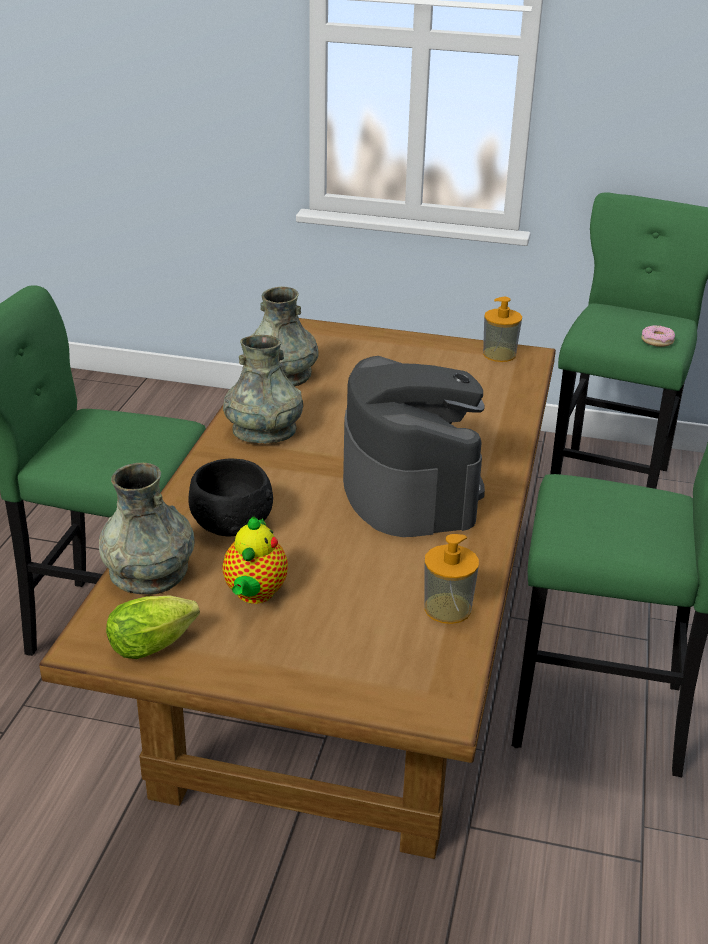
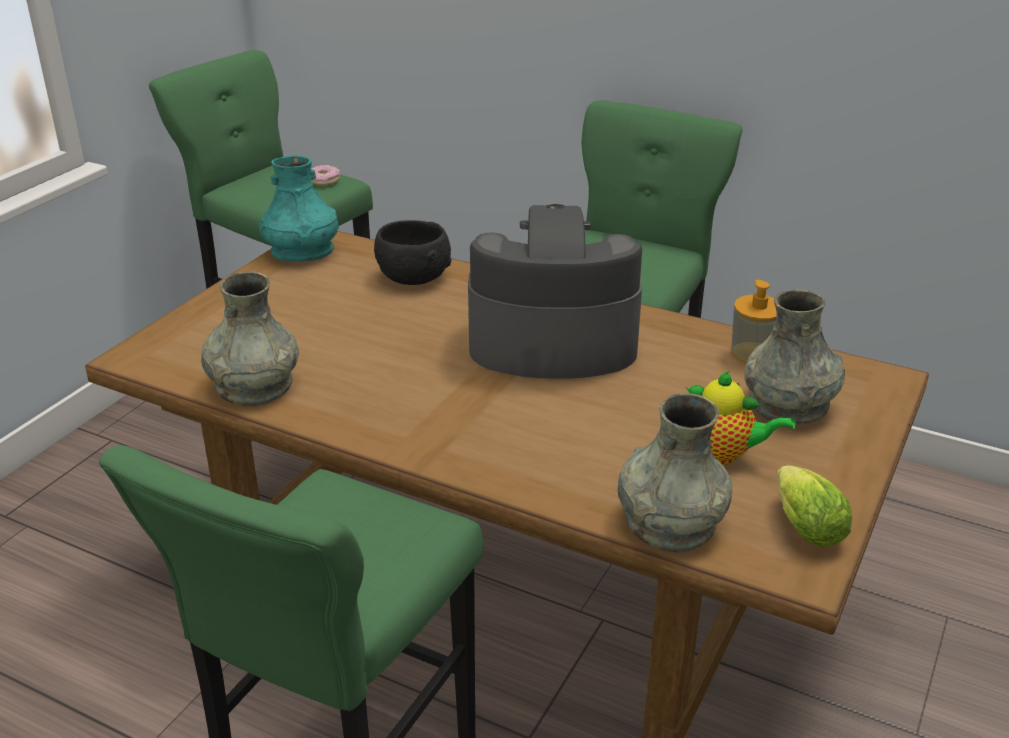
camera: 75 degrees left, 0 degrees up
(232, 523) = (586, 455): black bowl -> black bowl (413, 276)
(264, 431) = (390, 413): grey vase -> grey vase (789, 404)
(499, 354) = (302, 251): soap dispenser -> turquoise vase

